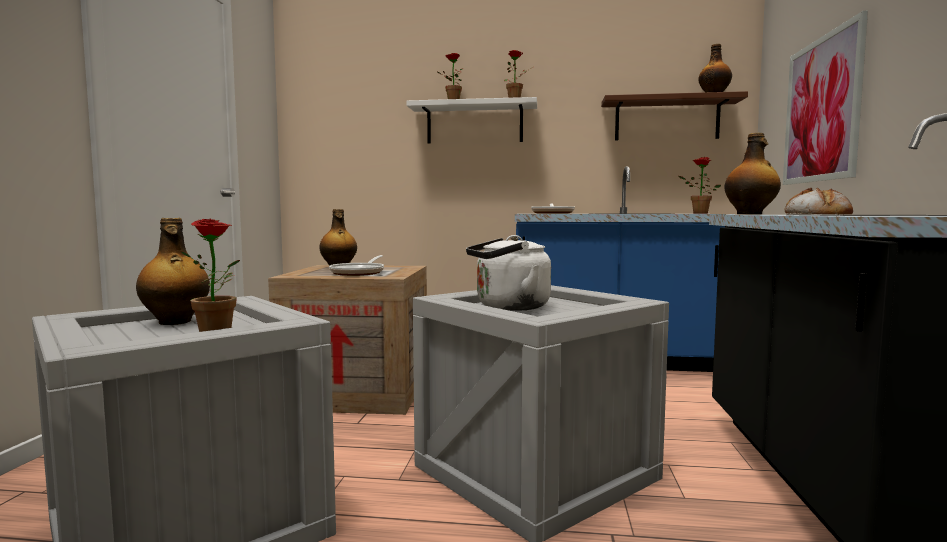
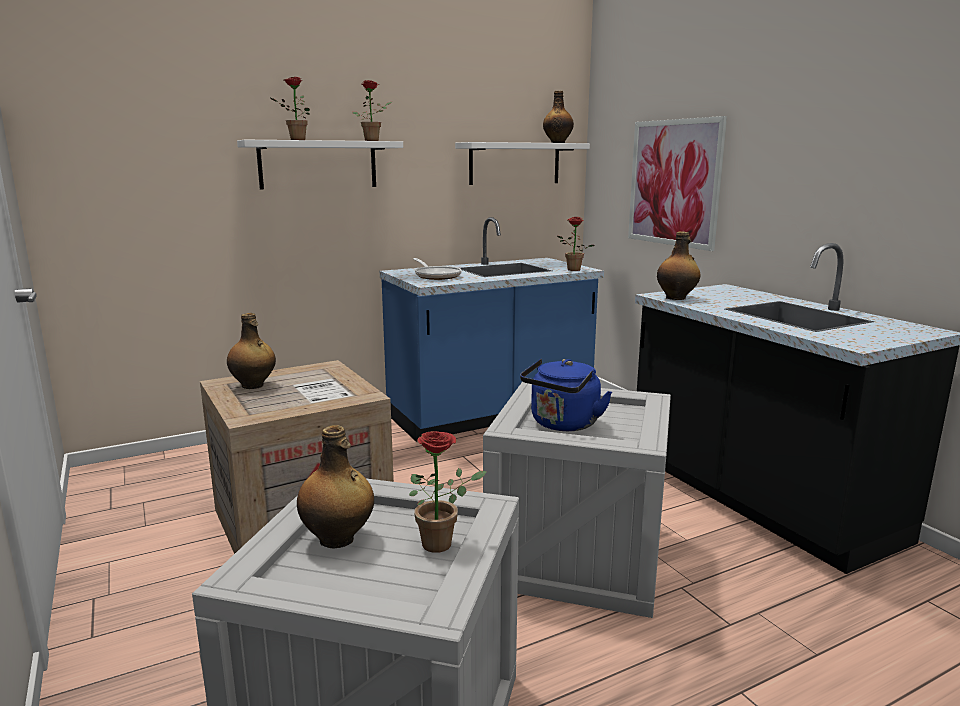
camera: 35 degrees left, 10 degrees up
(359, 273) = (310, 393): frying pan -> none
(508, 307) = (563, 425): white kettle -> blue kettle
(666, 120) = (514, 163): brown shelf -> white shelf
(816, 214) = (712, 293): bread -> none

